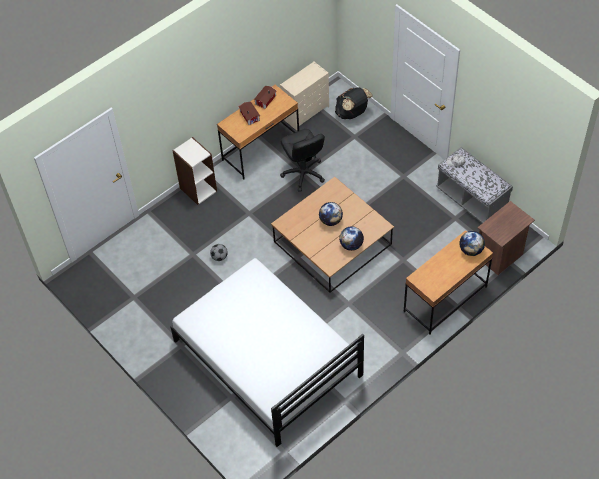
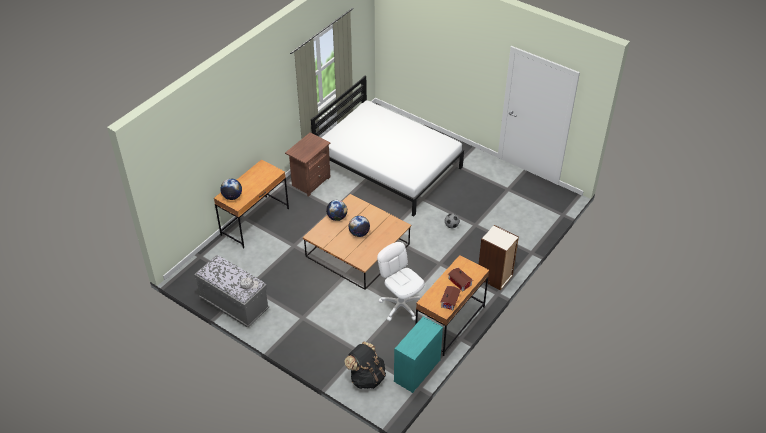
camera: 165 degrees right, 10 degrees down
(303, 173) = (401, 306): black office chair -> white office chair
(306, 112) = (416, 371): beige dresser -> turquoise dresser
(499, 256) = (208, 260): brown nightstand -> brown nightstand (310, 181)

